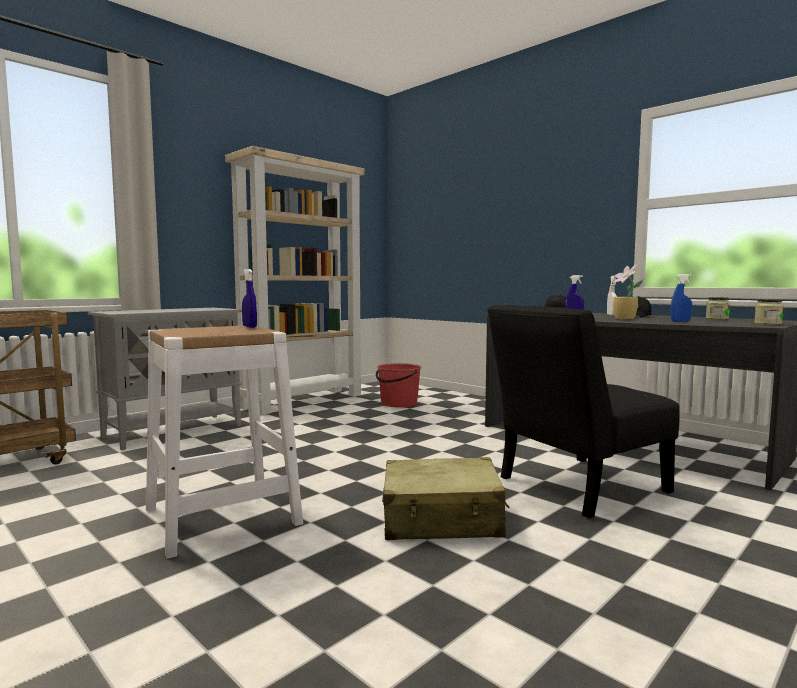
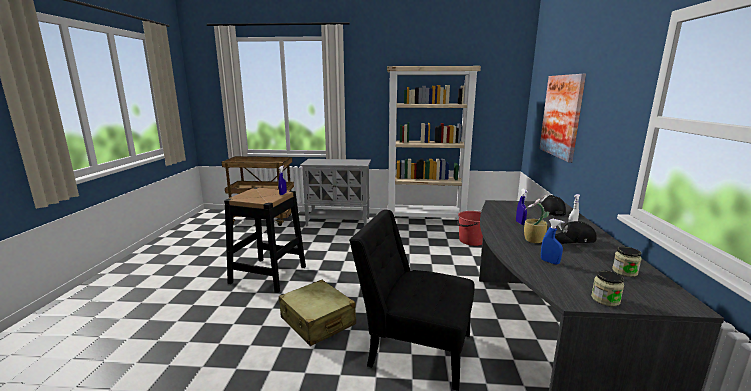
camera: 50 degrees right, 10 degrees up
(222, 516) = (268, 274): white stool -> black stool
(475, 229) = (561, 116): none -> picture

